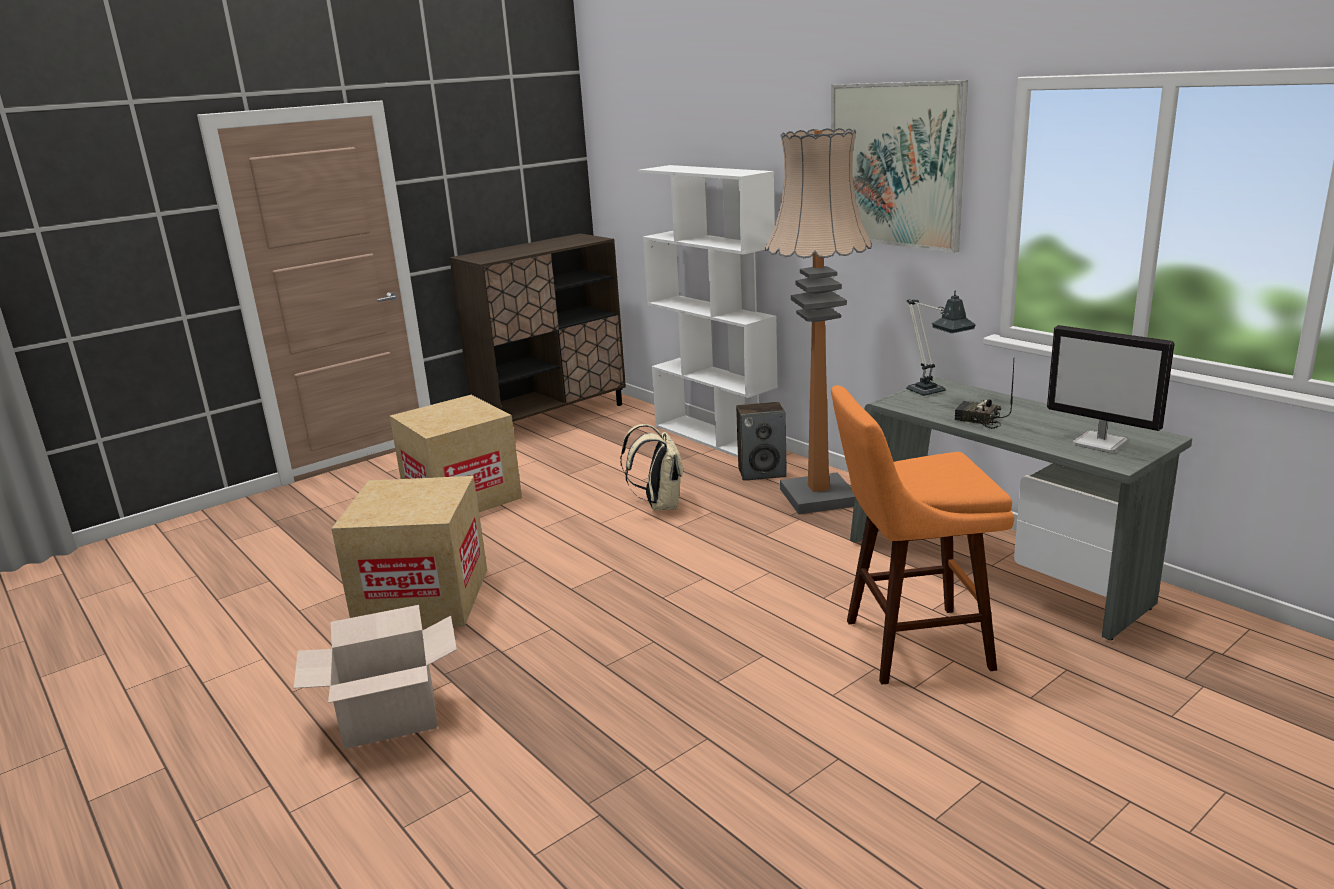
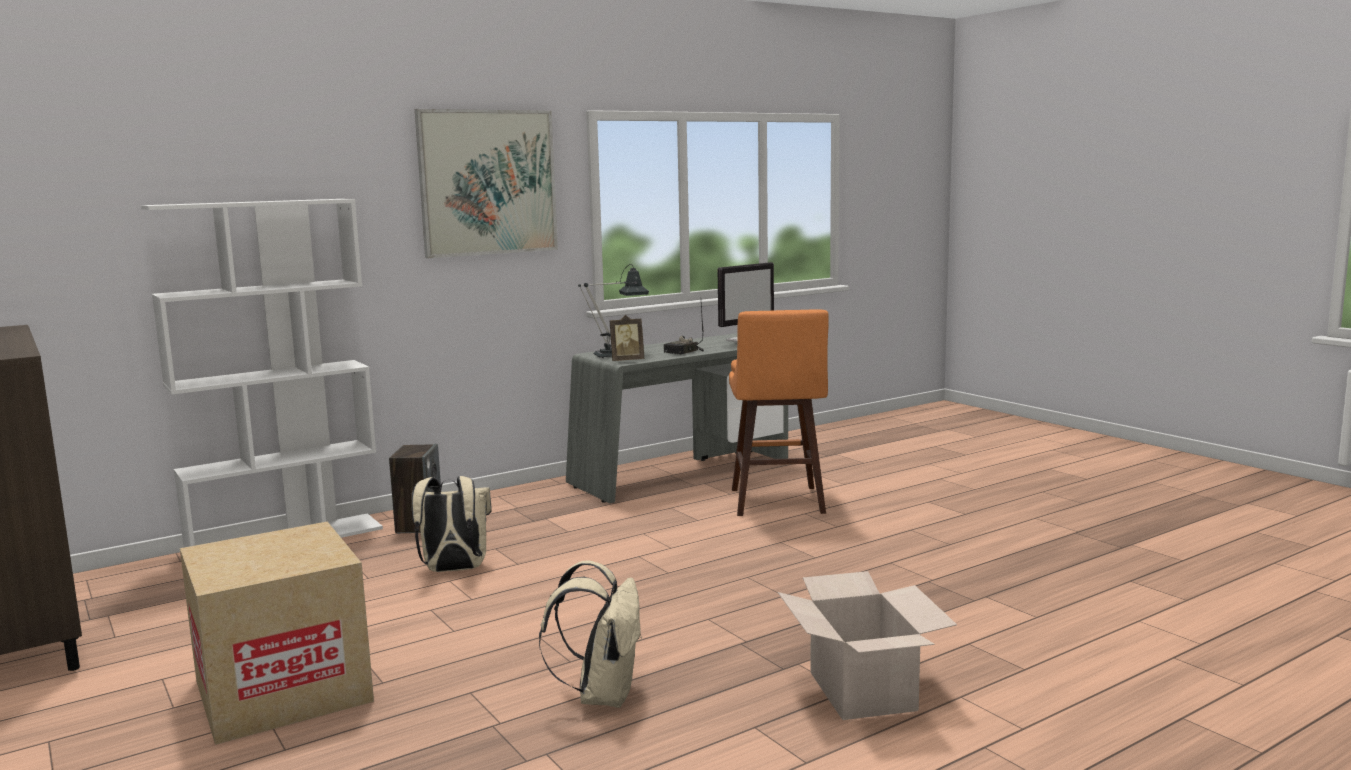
camera: 85 degrees left, 10 degrees down
(423, 598) = (602, 695): cardboard box -> beige backpack
(818, 497) = (505, 509): floor lamp -> none
(901, 401) = (626, 360): none -> picture frame

